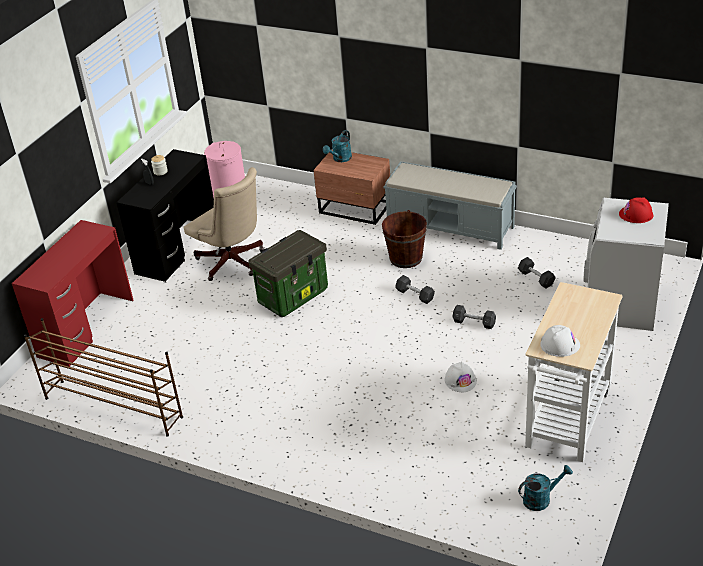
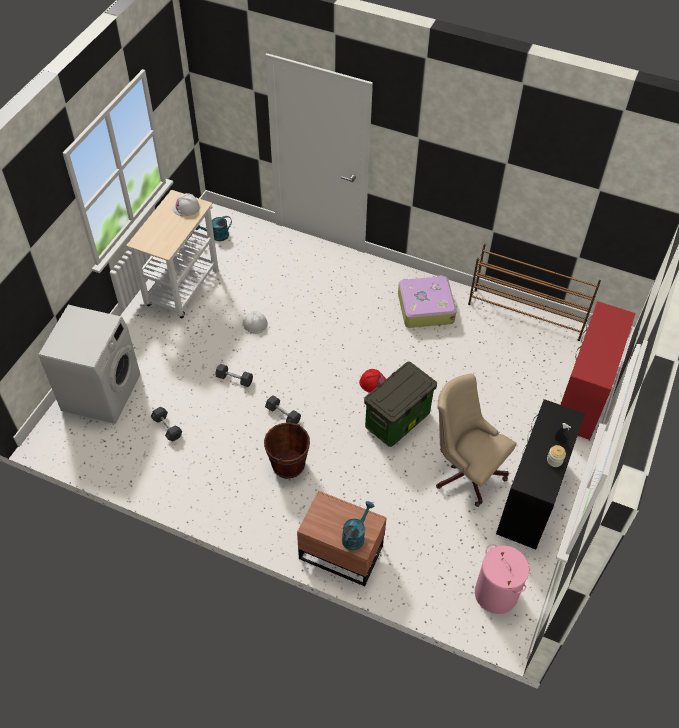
camera: 175 degrees right, 15 degrees up
(240, 410) = (425, 307): none -> suitcase
(451, 227) = (236, 510): grey bench -> none
(636, 214) = (74, 341): red hard hat -> red hard hat (373, 382)

